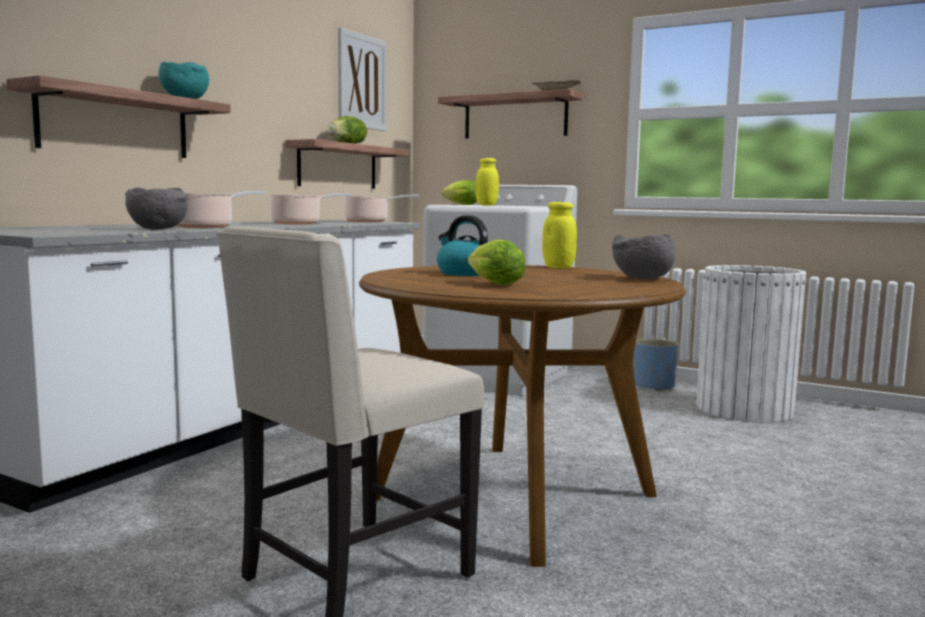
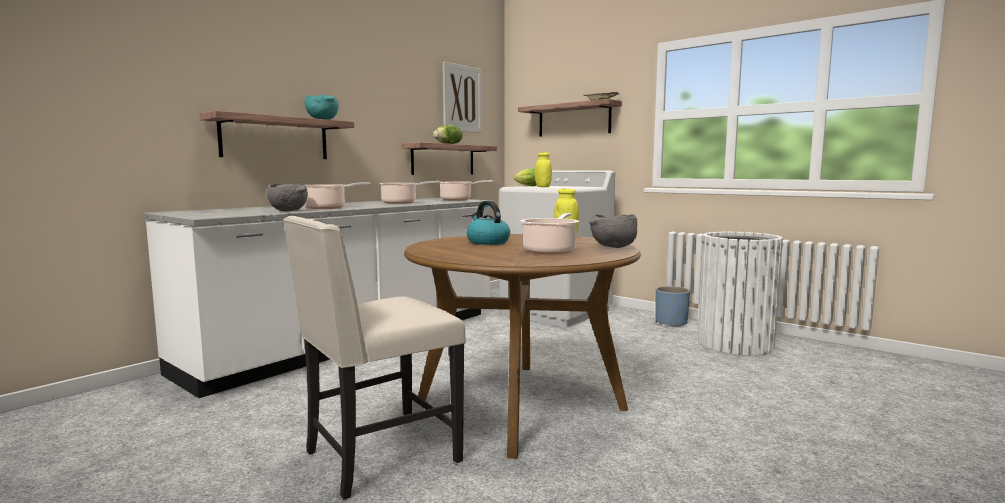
camera: 10 degrees right, 0 degrees up
(492, 283) = (492, 251): lettuce -> none
(568, 282) = (550, 251): none -> cooking pot

